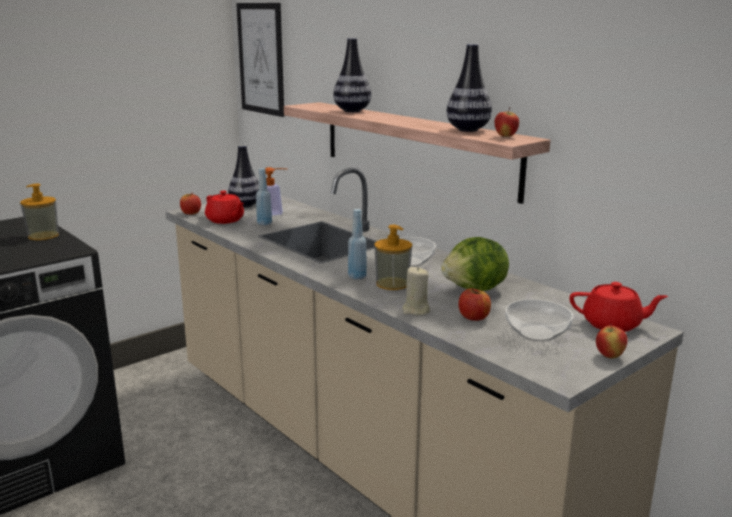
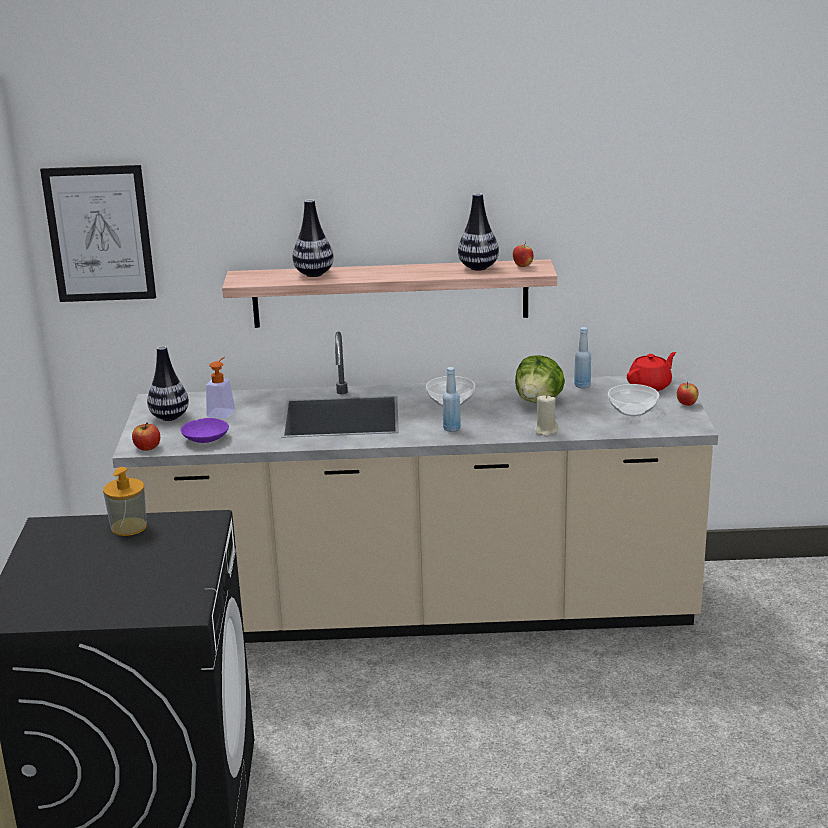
camera: 50 degrees left, 5 degrees up
(225, 220) = (206, 438): red teapot -> purple bowl
(264, 223) = (249, 424): blue bottle -> blue bottle (582, 386)
(392, 283) = (485, 422): soap dispenser -> none
(474, 317) = (583, 418): apple -> none

